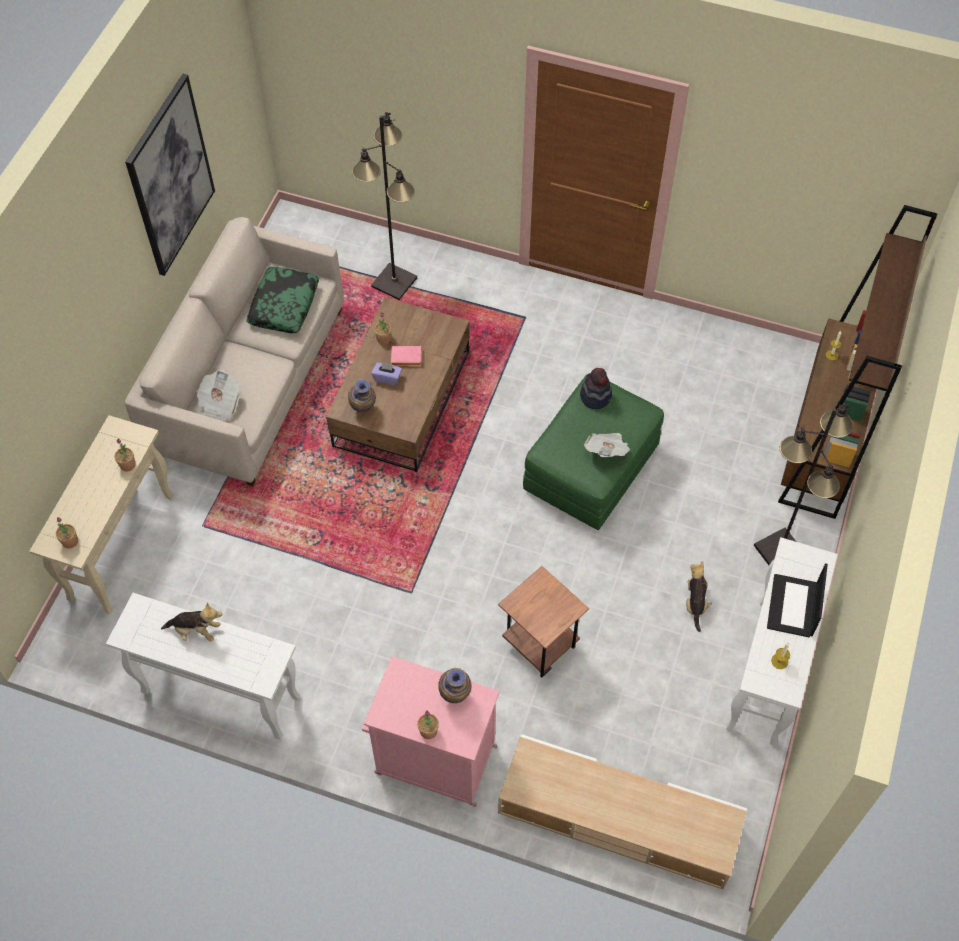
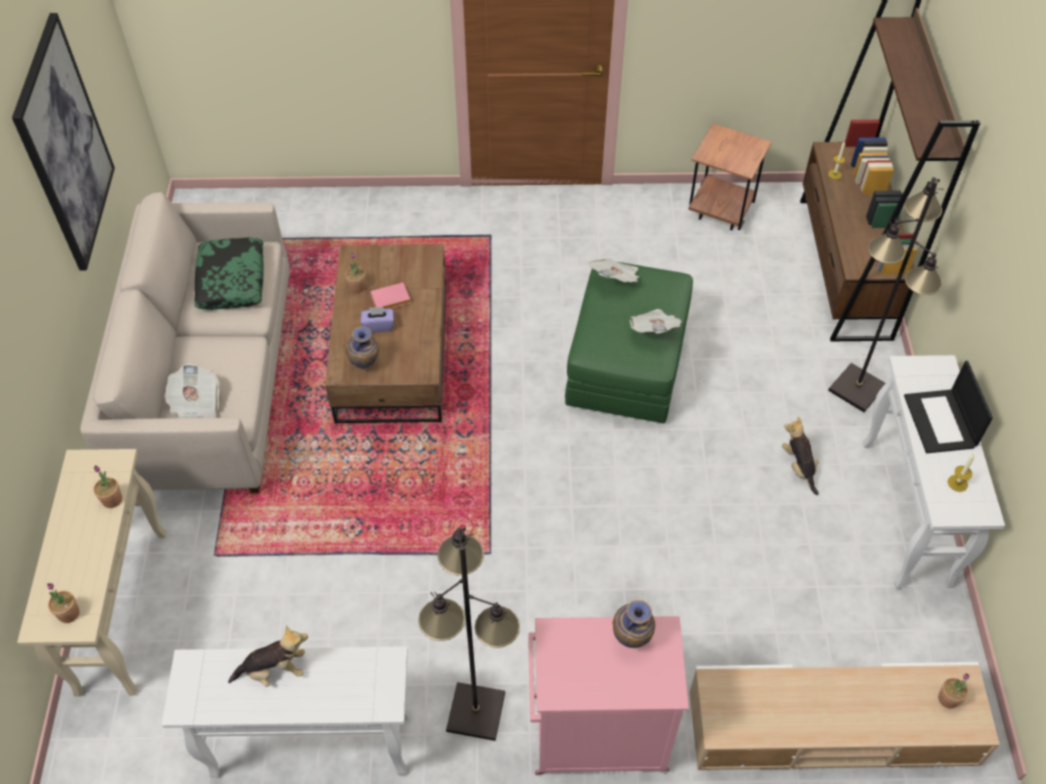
camera: 20 degrees left, 5 degrees down
(395, 282) = (336, 238): black floor lamp -> black floor lamp (477, 711)
(428, 731) = (619, 692): potted plant -> potted plant (948, 699)
(541, 644) = (658, 562): brown side table -> brown side table (721, 212)
(595, 396) = (615, 279): hat -> newspaper

